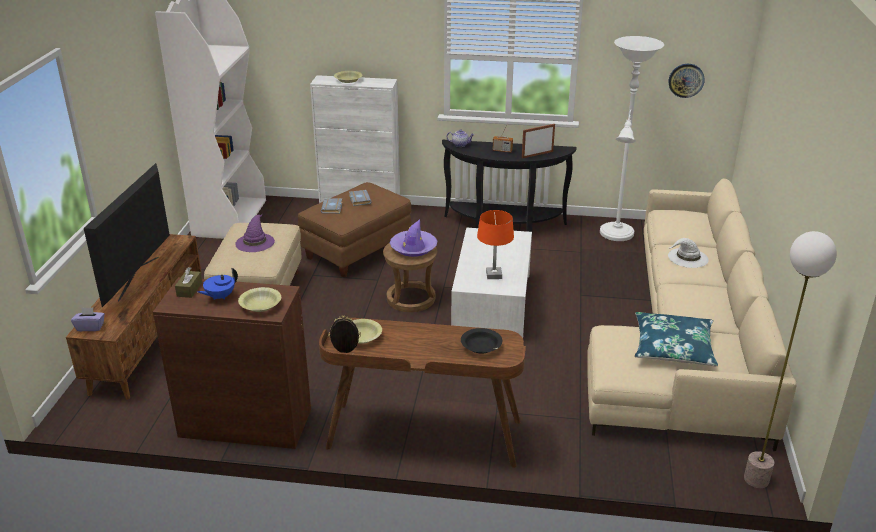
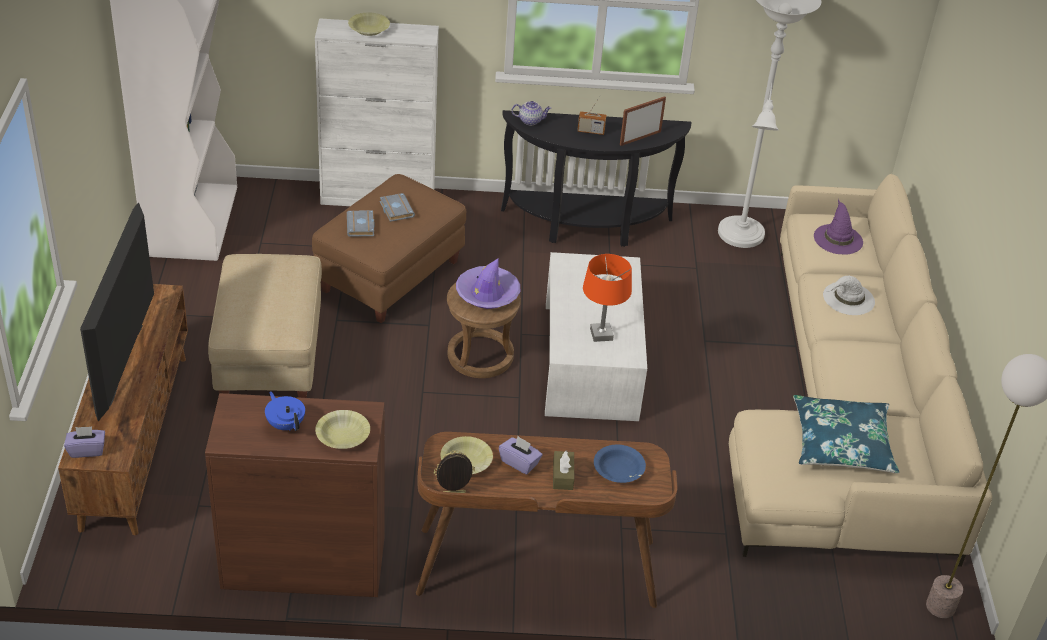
camera: 10 degrees left, 10 degrees up
(189, 289) = (241, 413): brown tissue box -> brown tissue box (563, 476)
(220, 296) = (285, 424): blue teapot -> blue teapot turned 105 degrees clockwise
(255, 242) = (267, 292): purple hat -> purple hat (837, 238)
(403, 338) = (519, 462): none -> purple tissue box
(481, 346) = (618, 470): black bowl -> blue bowl
(686, 80) = (844, 34): wall clock -> none

